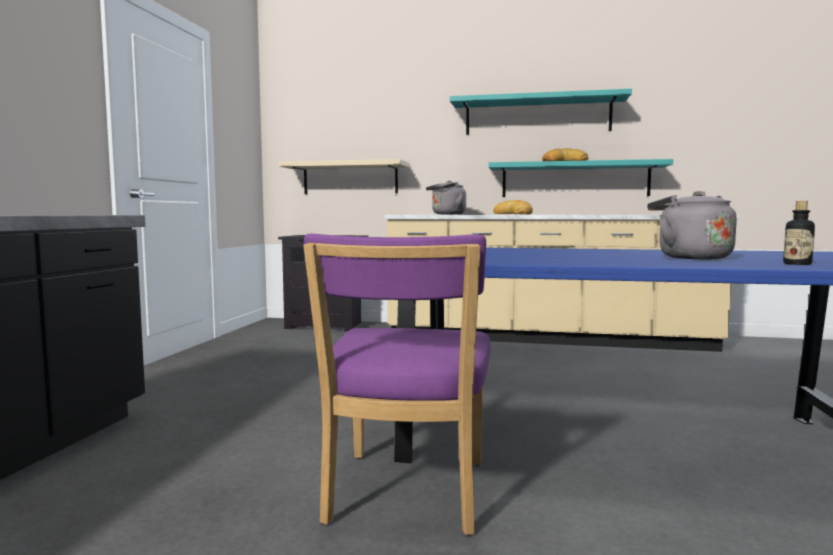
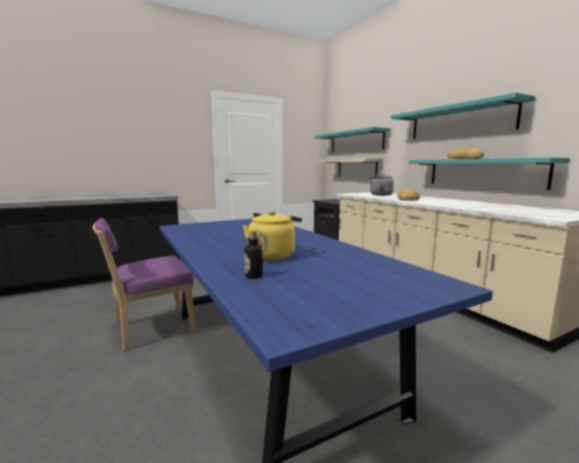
camera: 50 degrees right, 5 degrees up
(344, 134) = (356, 142): none -> turquoise shelf
(690, 257) = (273, 255): grey kettle -> yellow kettle

